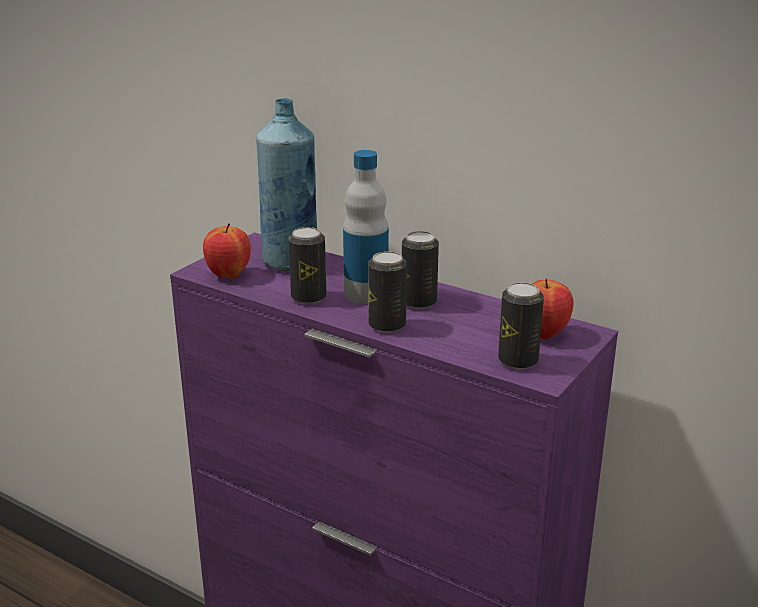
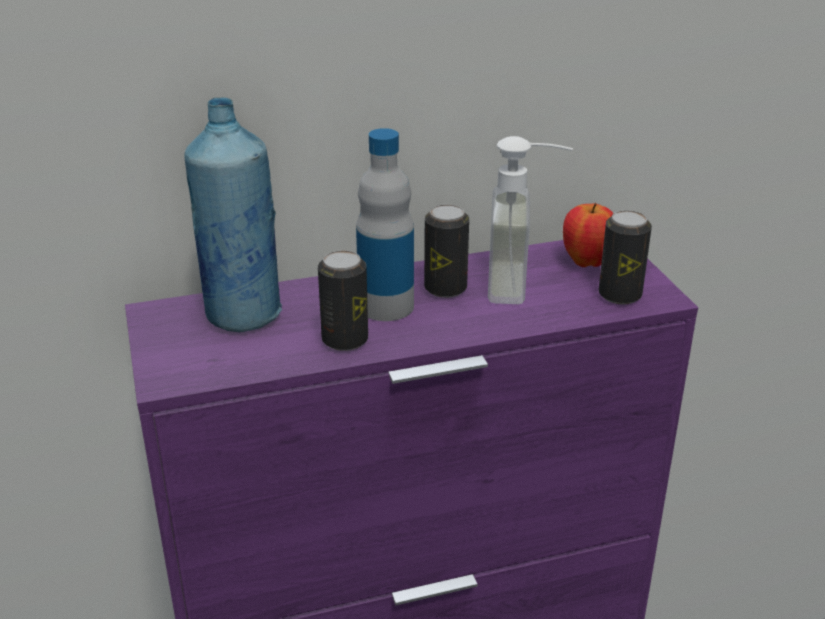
camera: 50 degrees left, 5 degrees up
(228, 275) = (211, 364): apple -> none
(387, 325) = (469, 325): can -> none
(471, 324) = (524, 284): none -> soap dispenser

